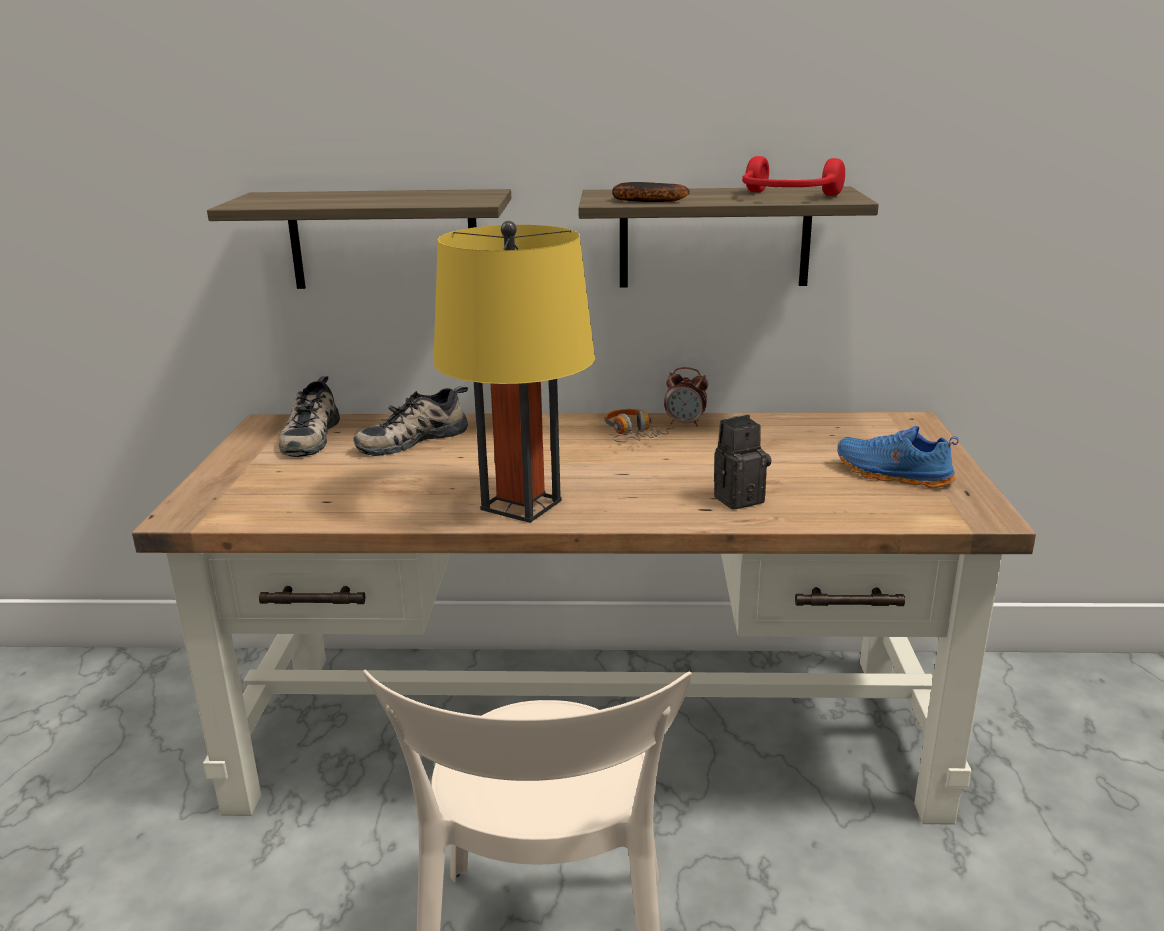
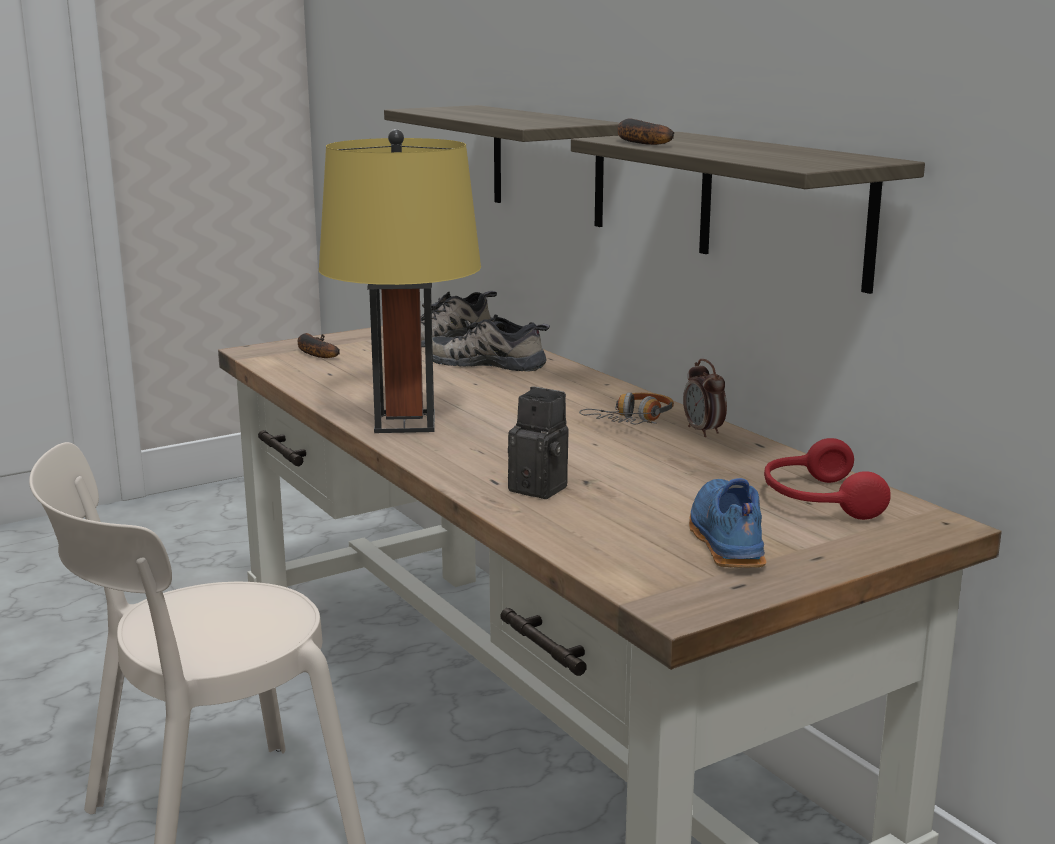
camera: 55 degrees right, 5 degrees down
(243, 492) = (314, 352): none -> banana
(786, 197) = (768, 156): red headphones -> red headphones (816, 500)

